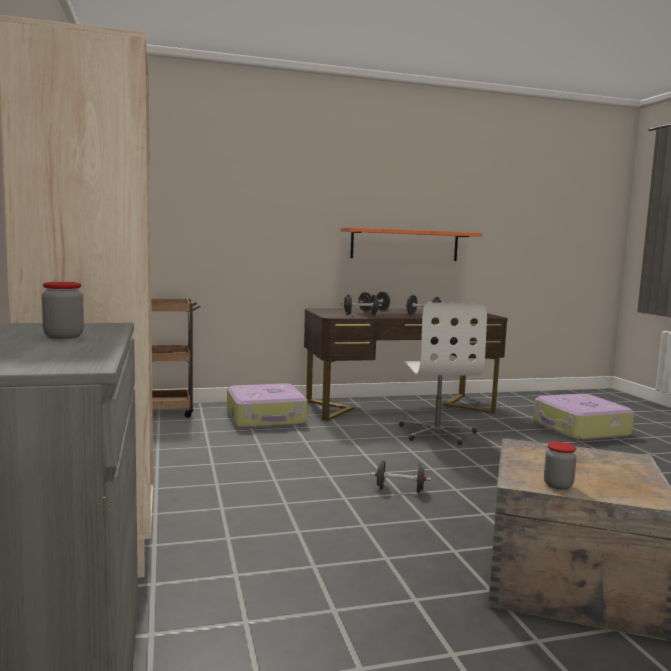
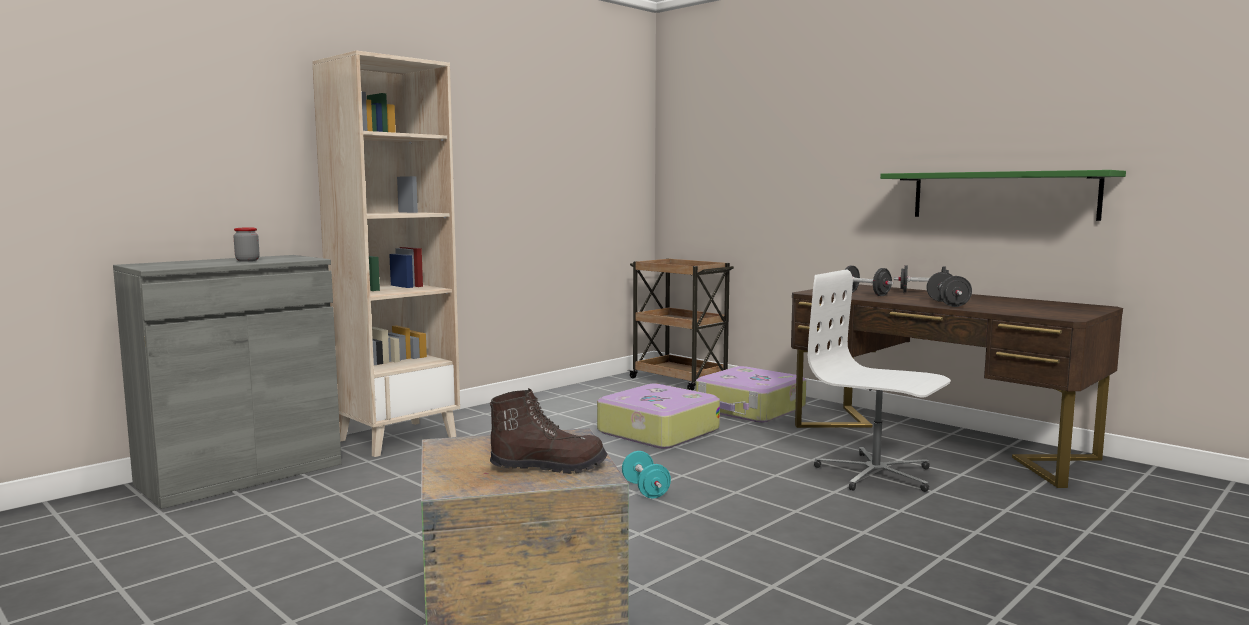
camera: 60 degrees right, 0 degrees up
(400, 490) = (645, 490): black dumbbell -> turquoise dumbbell
(405, 245) = (1002, 195): orange shelf -> green shelf
(437, 433) = (875, 474): white office chair -> white office chair turned 75 degrees clockwise
(558, 485) = (450, 455): jar -> none
(580, 429) = (1140, 550): suitcase -> suitcase (656, 431)
(606, 465) = (548, 467): none -> brown boot

